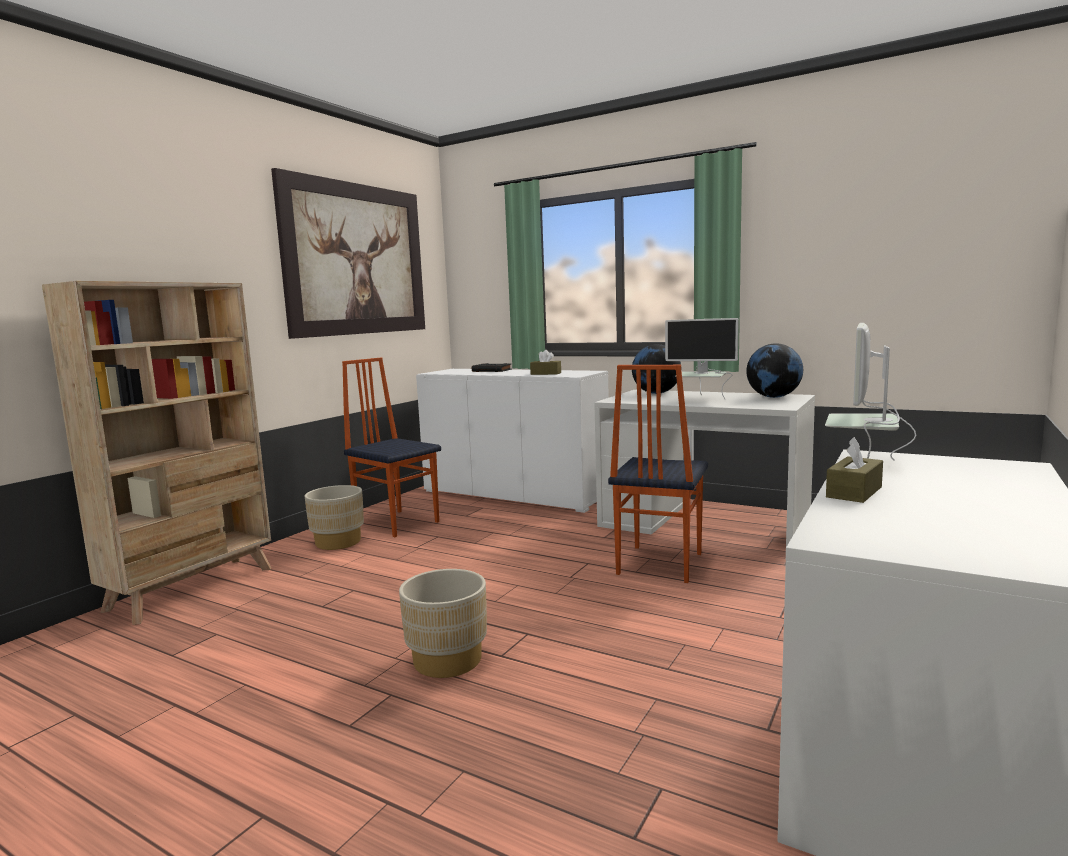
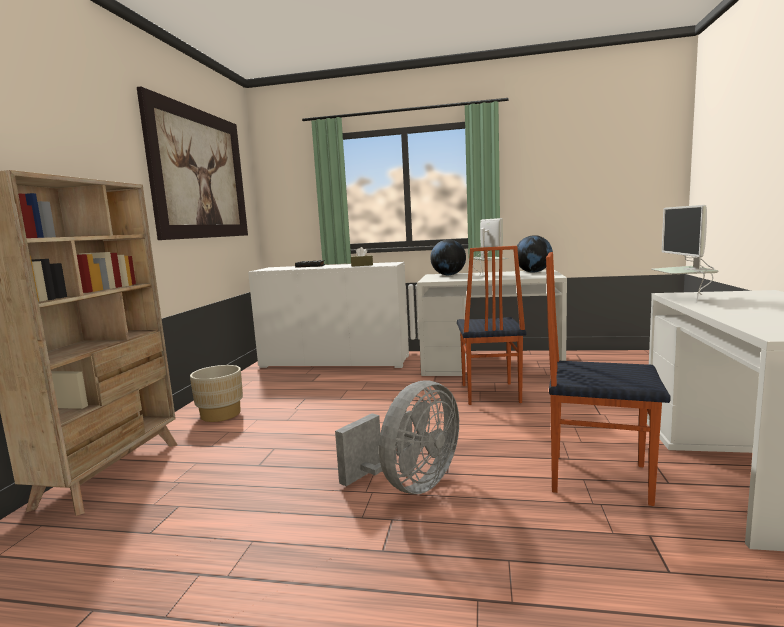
camera: 20 degrees left, 0 degrees up
(397, 523) = (259, 393): chair -> chair (598, 477)
(447, 660) = (410, 484): beige planter -> grey fan
(701, 399) = (489, 276): monitor -> monitor turned 105 degrees counterclockwise
(854, 492) = (722, 311): brown tissue box -> none

